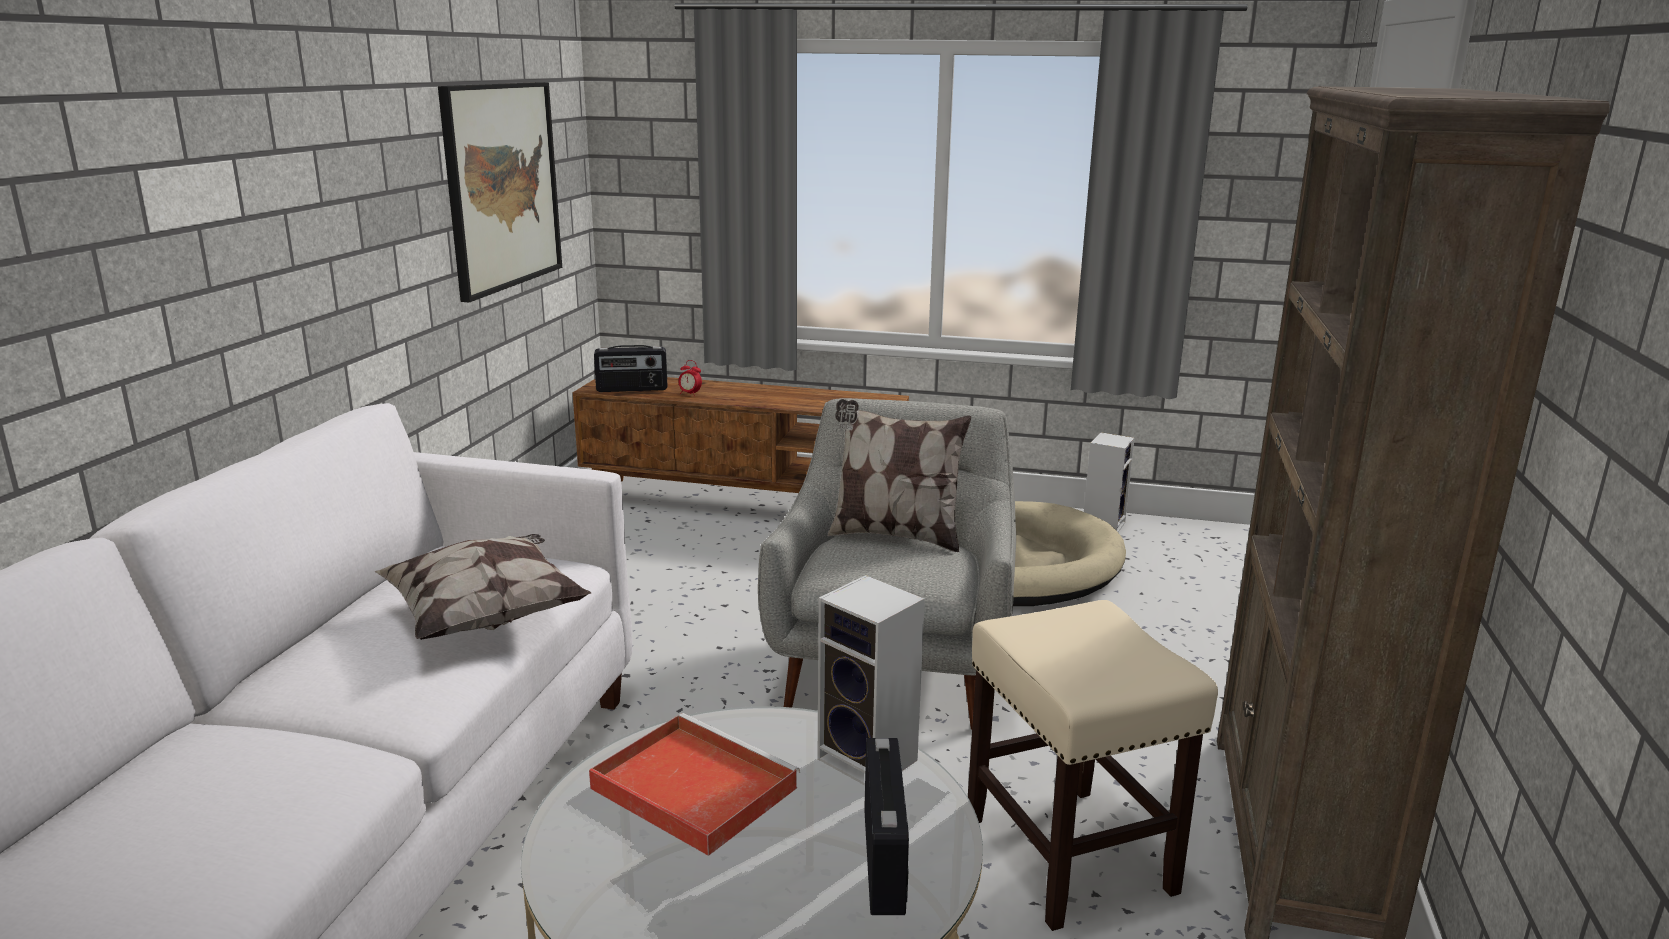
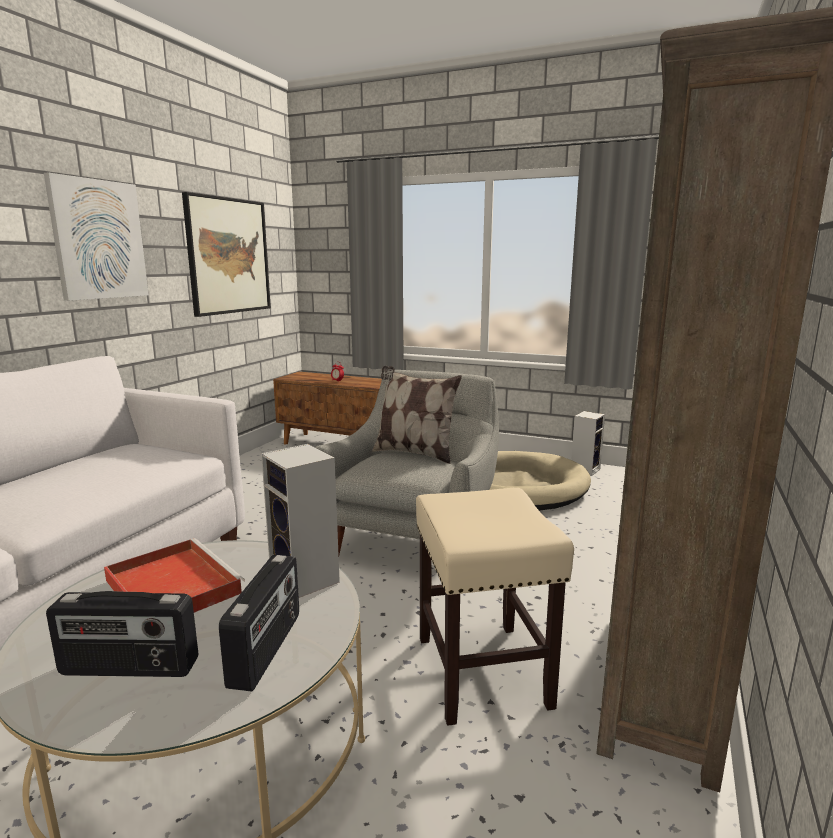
camera: 10 degrees right, 5 degrees down
(333, 194) = (98, 240): none -> picture
(487, 617) = (120, 477): pillow -> none
(632, 389) = (306, 378): radio -> radio (129, 668)

